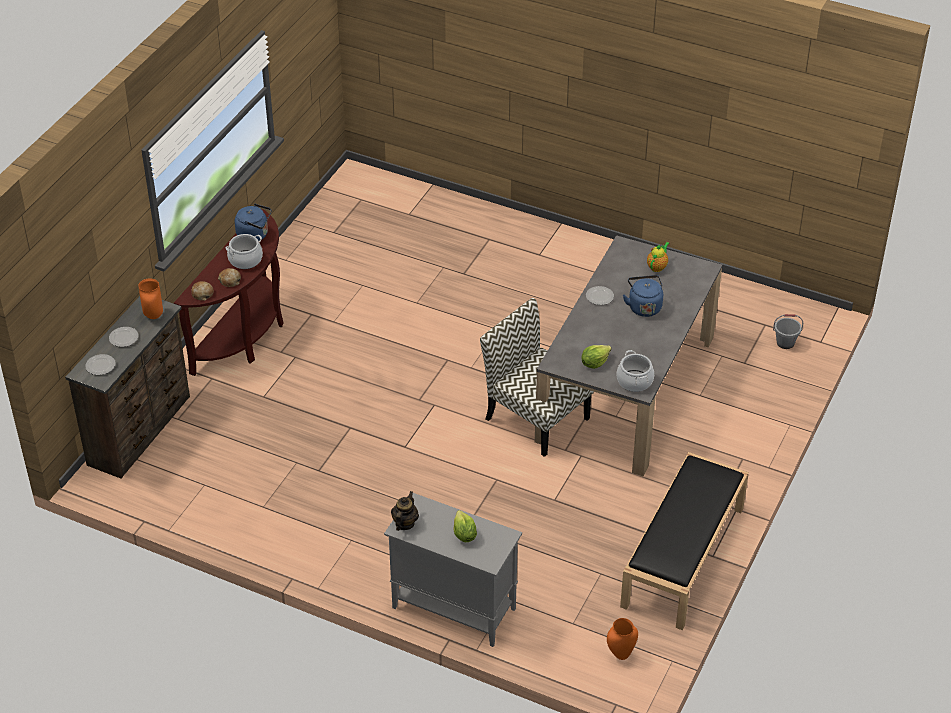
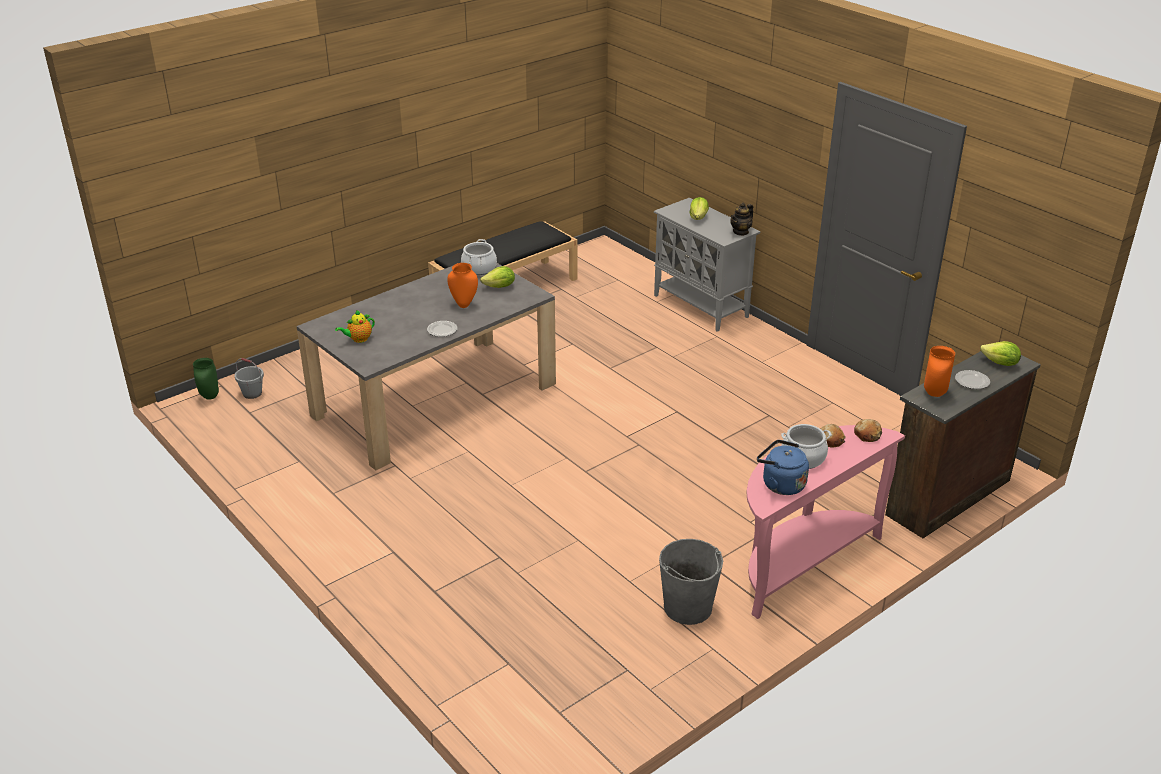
camera: 155 degrees left, 10 degrees down
(100, 366) = (1000, 363): plate -> lettuce
(245, 336) = (801, 563): brown console table -> pink console table
(313, 280) = (688, 607): none -> grey bucket
(535, 418) = (539, 400): chair -> none
(620, 655) = (598, 259): orange vase -> orange vase (464, 304)
(644, 306) = (410, 313): blue kettle -> none
(816, 328) = (209, 396): none -> green vase

